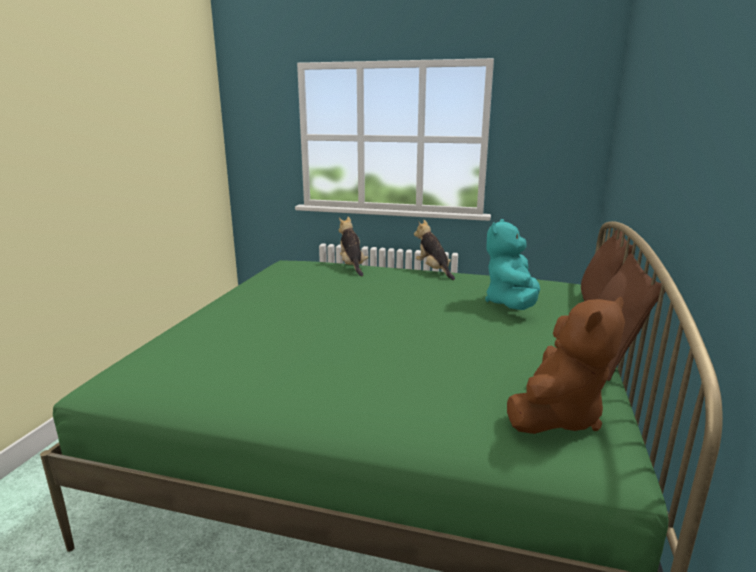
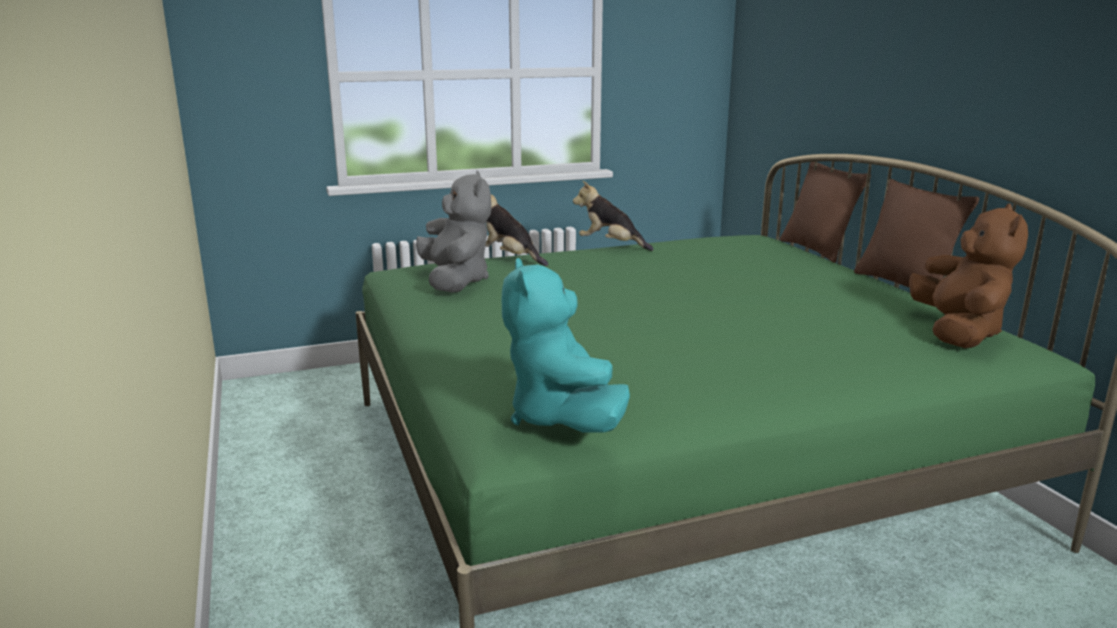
camera: 35 degrees left, 0 degrees up
(291, 275) = (455, 281): none -> grey plush toy
(511, 304) = (755, 261): turquoise plush toy -> turquoise plush toy (561, 418)

